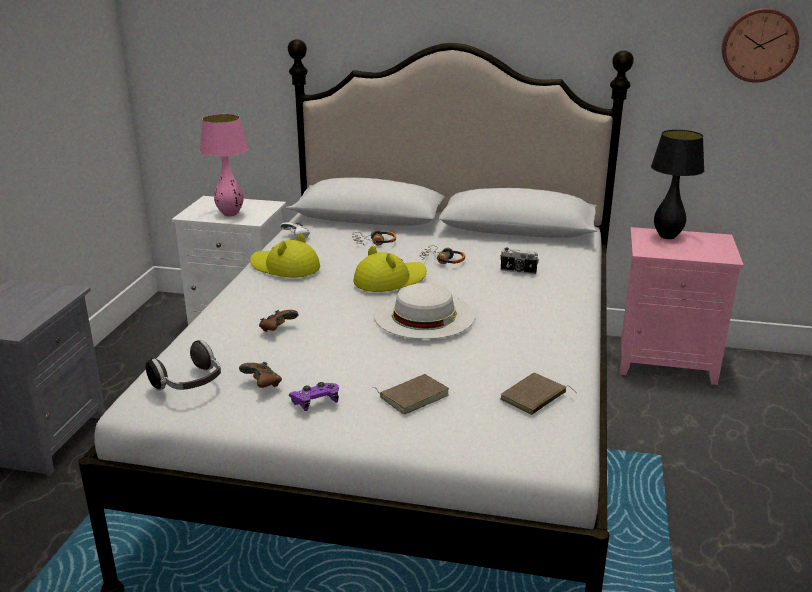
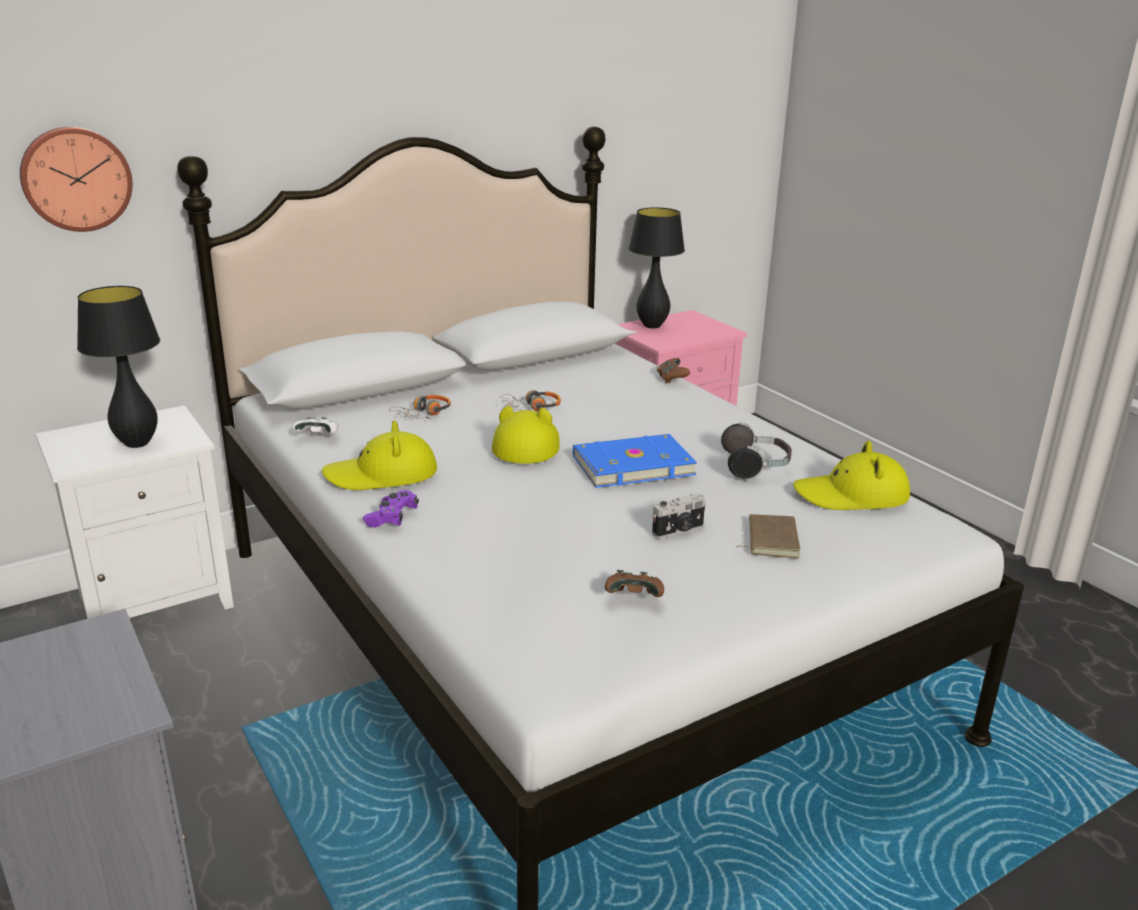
camera: 45 degrees left, 0 degrees up
(189, 384) = (566, 636): headphones -> headphones (755, 467)
(230, 214) = (137, 443): pink table lamp -> black table lamp
(278, 329) = (527, 538): brown game controller -> brown game controller (671, 379)
(315, 402) = (712, 588): purple game controller -> purple game controller (392, 518)
(424, 315) = (631, 464): white hat -> blue book
(518, 271) = (619, 394): camera -> camera (679, 531)
(534, 398) = (851, 495): brown book -> yellow hat
(759, 45) = (697, 108): wall clock -> wall clock (76, 178)

